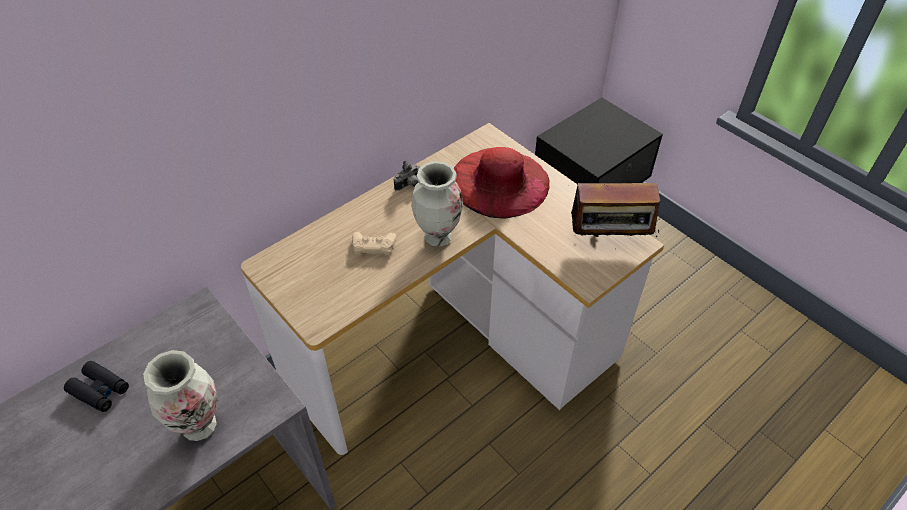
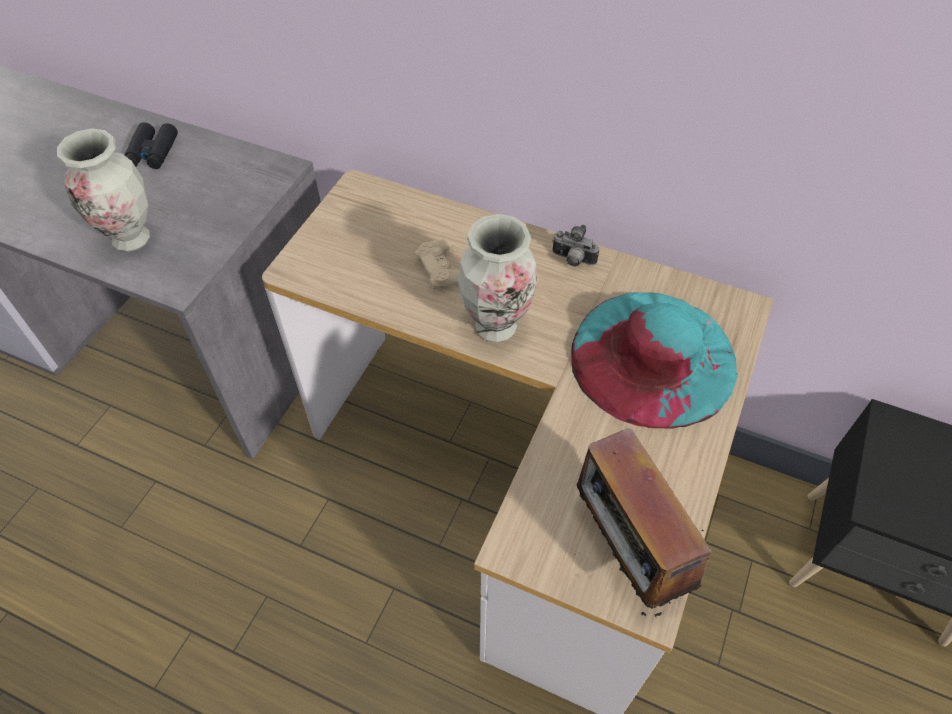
camera: 65 degrees right, 5 degrees up
(499, 182) = (653, 357): red hat -> turquoise hat

